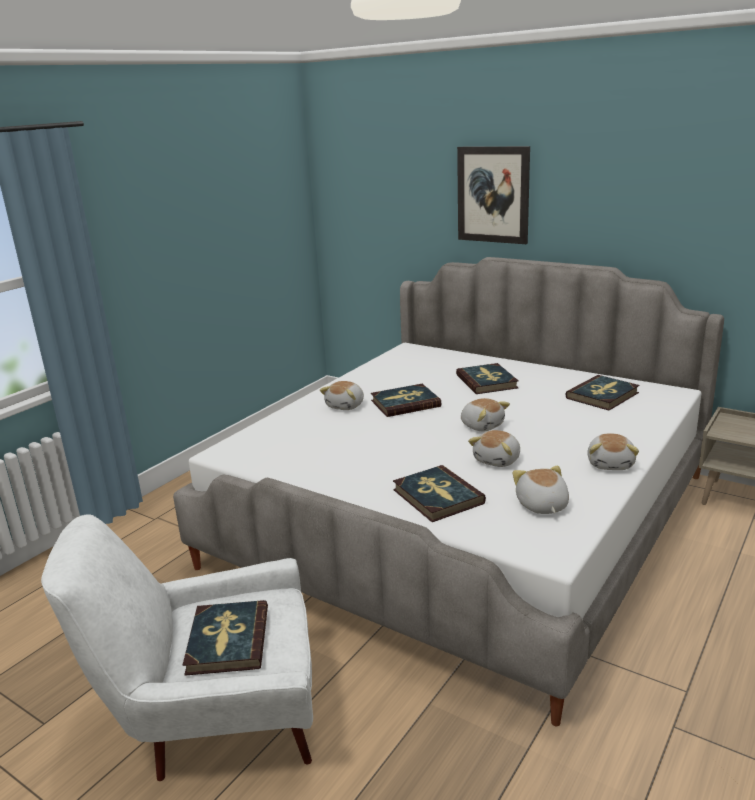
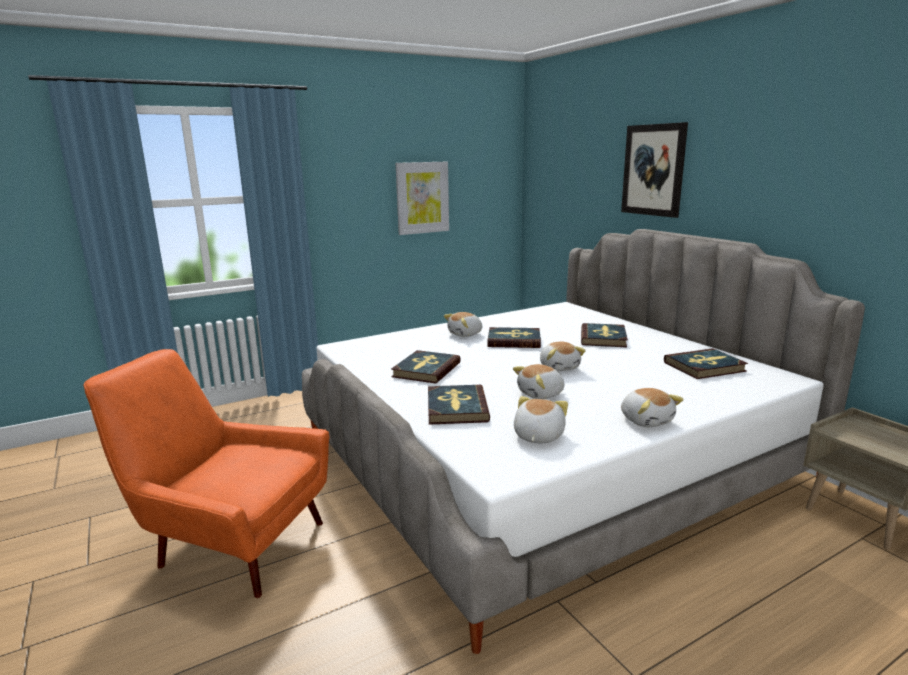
camera: 25 degrees right, 5 degrees down
(216, 722) = (228, 543): white armchair -> orange armchair
(218, 243) = (422, 198): none -> picture
(227, 641) = (228, 472): book -> book (426, 370)
(611, 464) = (646, 420): plush toy -> plush toy turned 60 degrees counterclockwise

